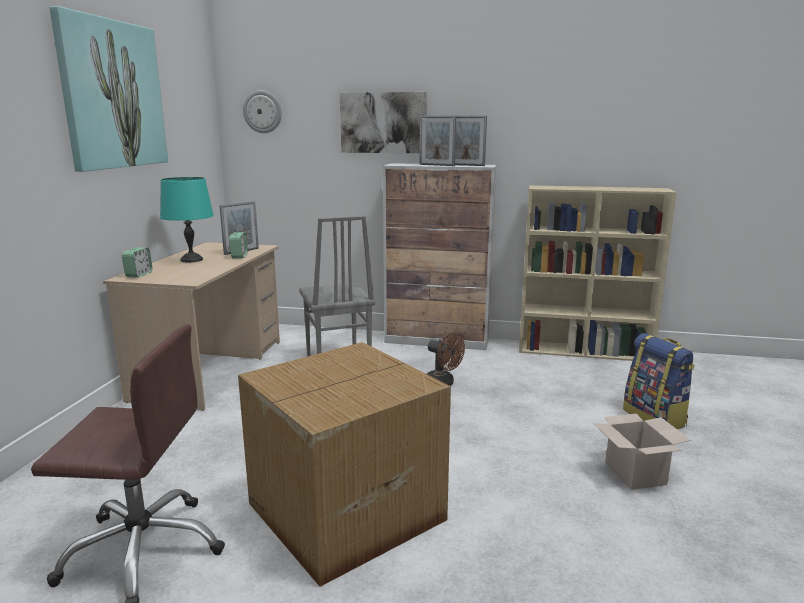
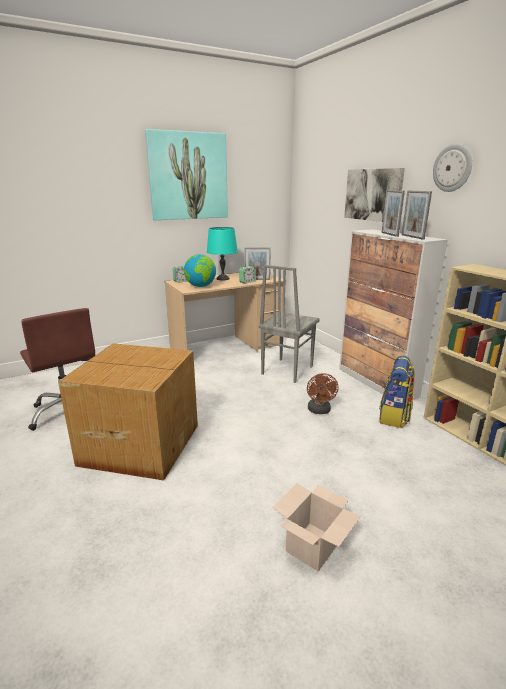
camera: 50 degrees right, 5 degrees up
(192, 273) = (200, 286): none -> globe
(262, 111) = (310, 184): wall clock -> wall clock (452, 168)
(655, 418) = (430, 528): backpack -> backpack (394, 416)

